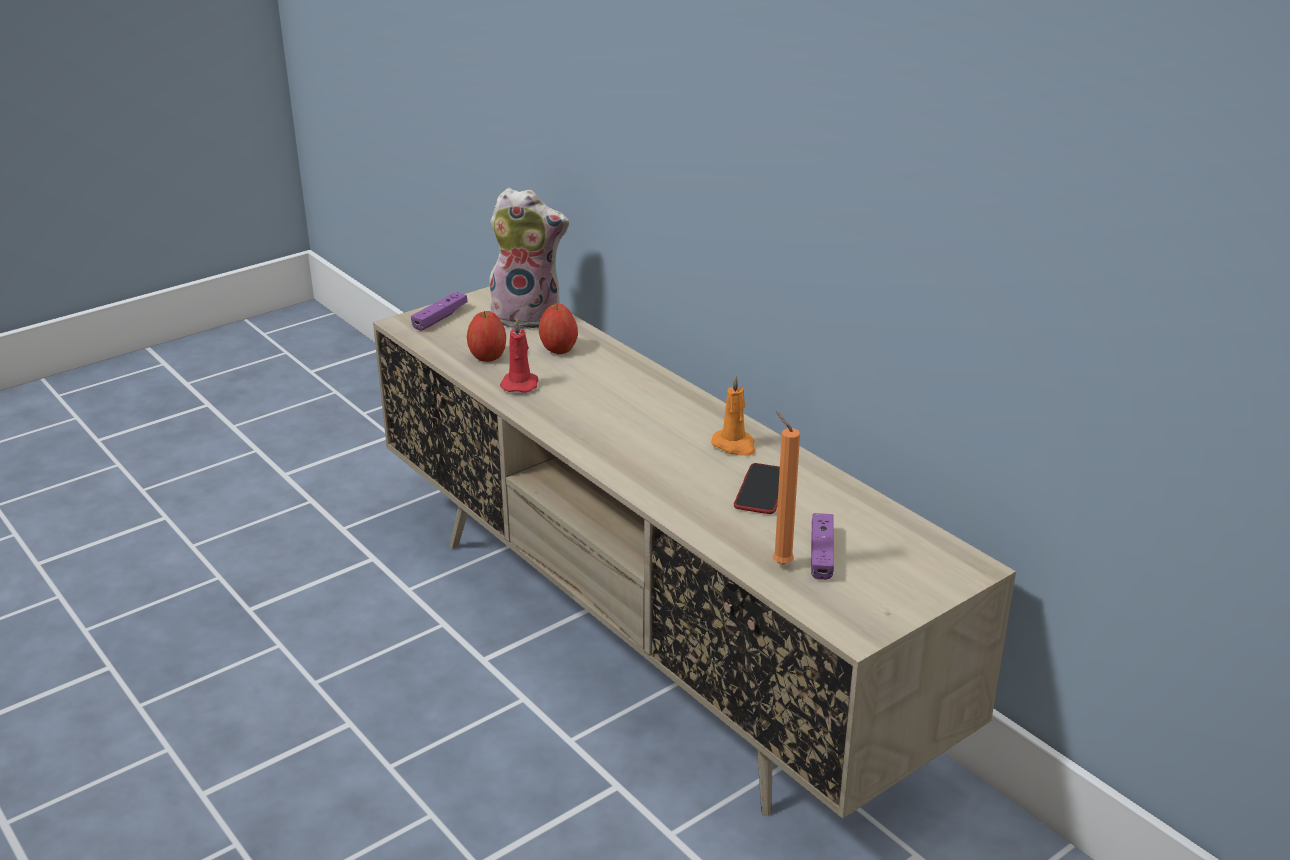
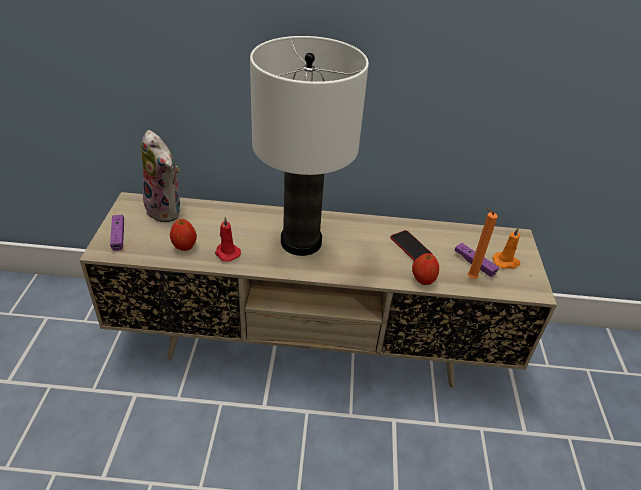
camera: 50 degrees left, 10 degrees up
(528, 316) = (167, 210): plush toy -> plush toy turned 90 degrees clockwise
(559, 349) = (213, 222): apple -> apple (423, 280)
(624, 415) = (301, 242): none -> white table lamp
(735, 445) = (367, 231): orange candle -> orange candle (506, 262)

